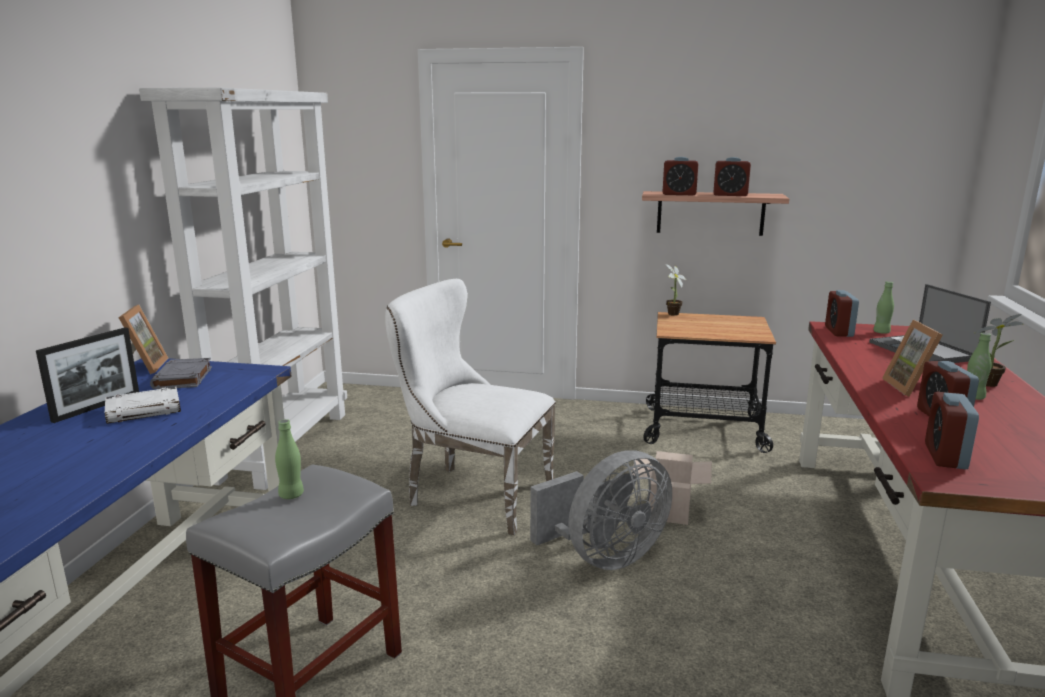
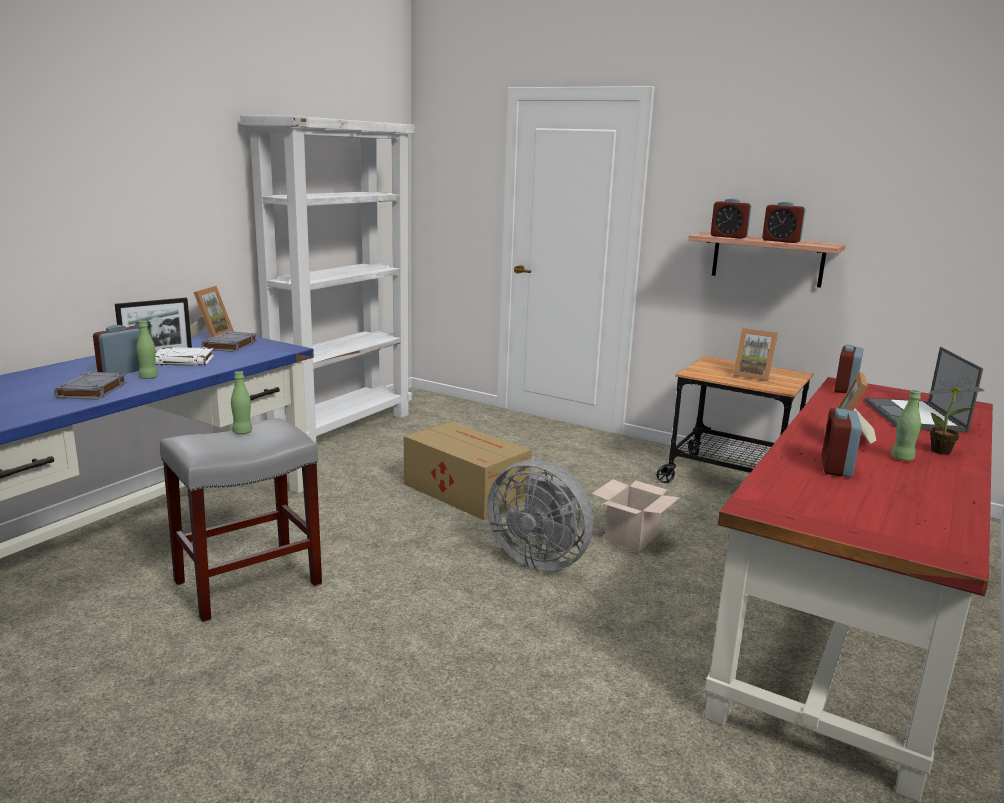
camera: 20 degrees right, 0 degrees up
(58, 480) = (92, 391): none -> grey book
(471, 494) = (465, 491): white chair -> cardboard box
(605, 557) = (539, 559): grey fan -> grey fan turned 45 degrees clockwise
(672, 314) = (715, 359): potted plant -> none
(721, 327) = (752, 375): none -> picture frame
(881, 332) = (894, 395): green bottle -> green bottle (148, 377)
(945, 456) = (786, 493): alarm clock -> alarm clock (122, 371)

